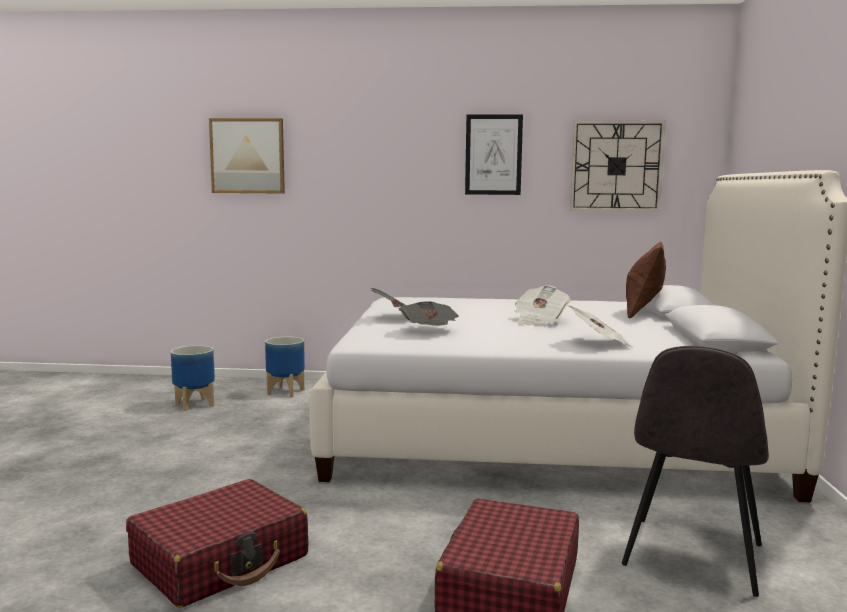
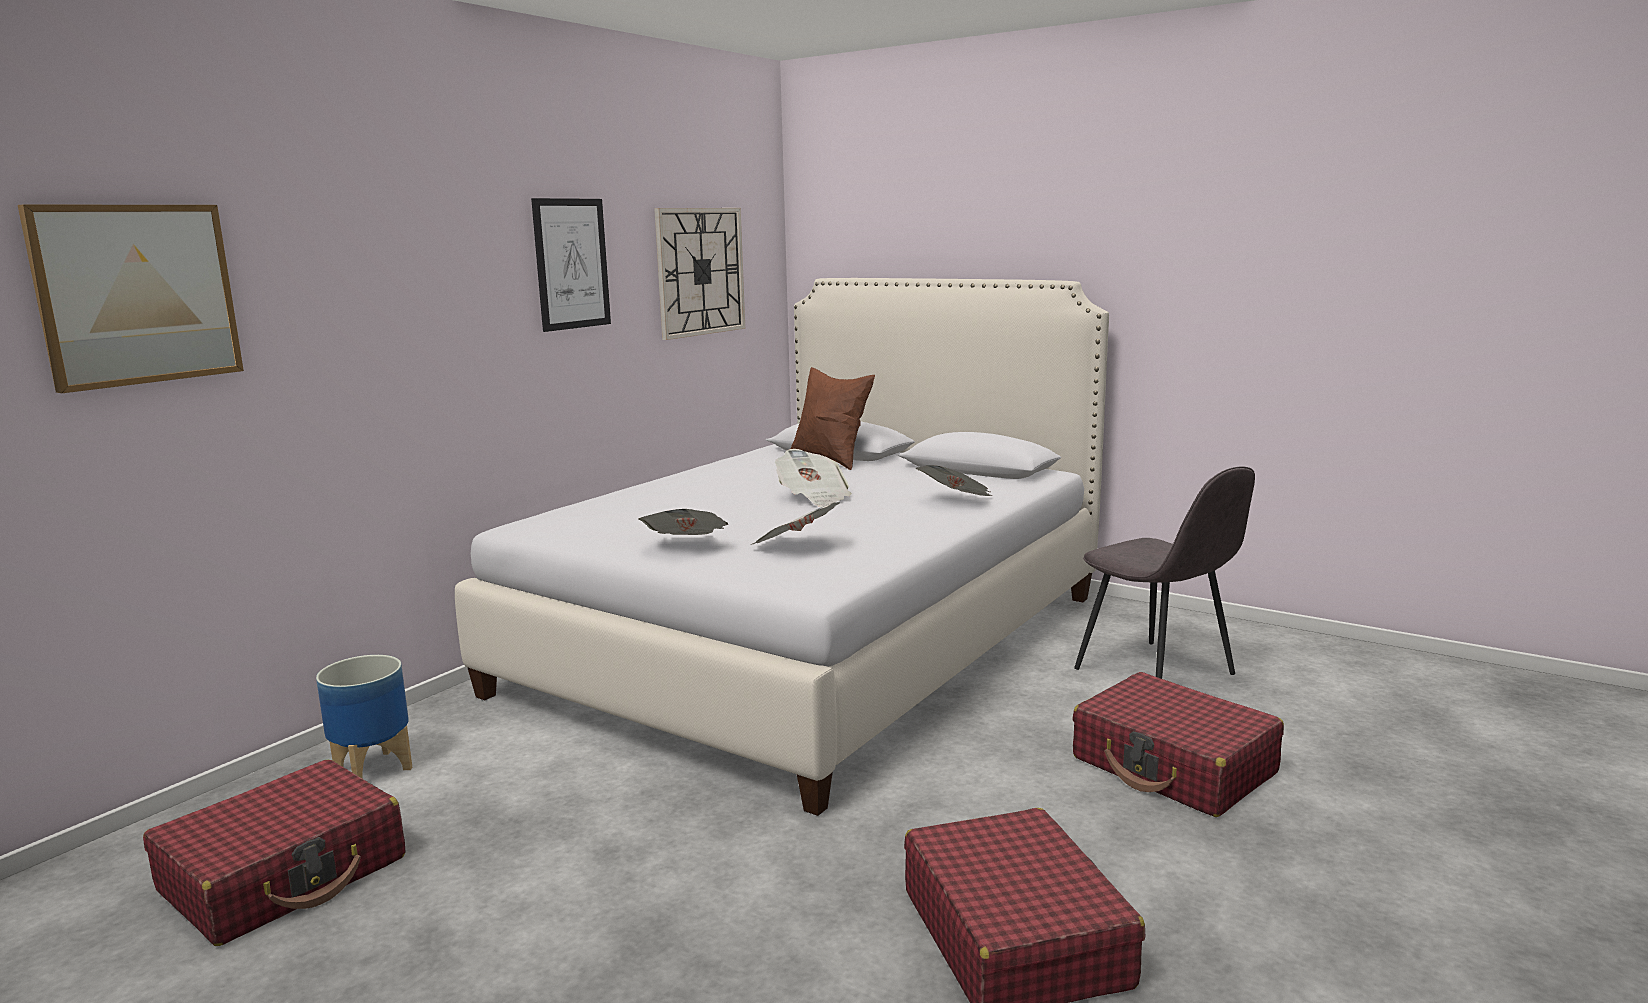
camera: 60 degrees left, 5 degrees up
(195, 404) = (285, 875): planter -> red suitcase

